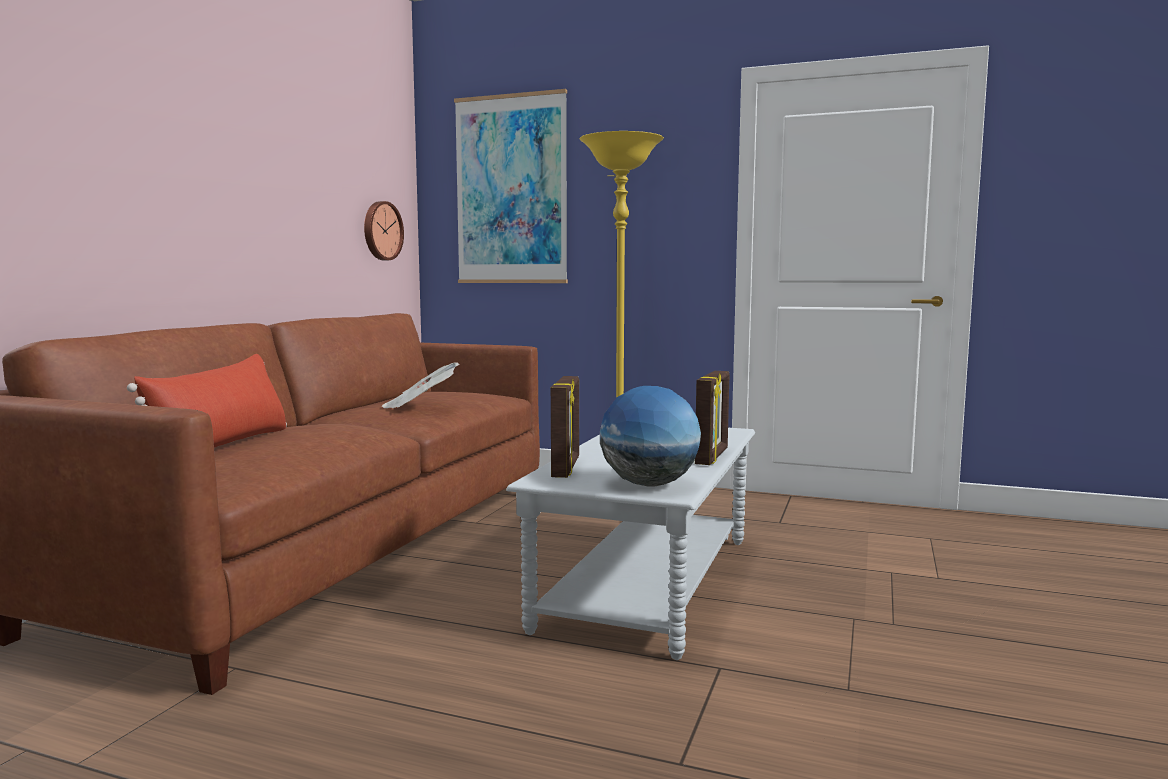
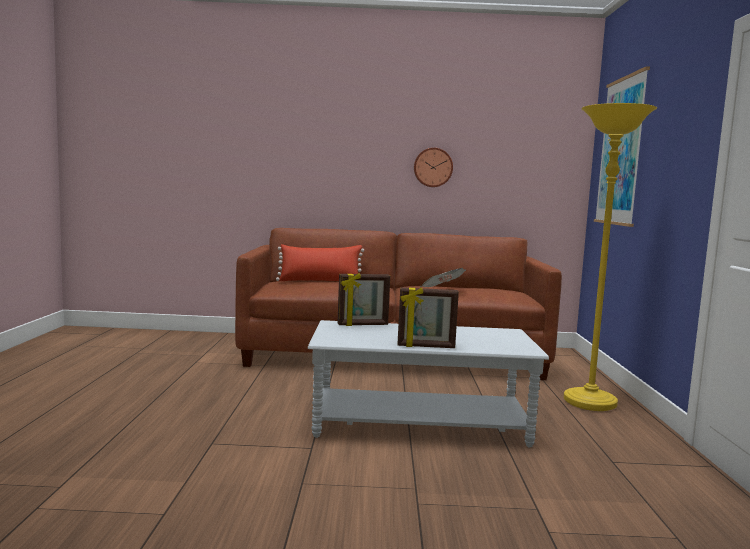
camera: 70 degrees right, 0 degrees up
(381, 231) = (542, 183): wall clock -> wall clock (433, 167)
(649, 484) = (340, 337): globe -> none

